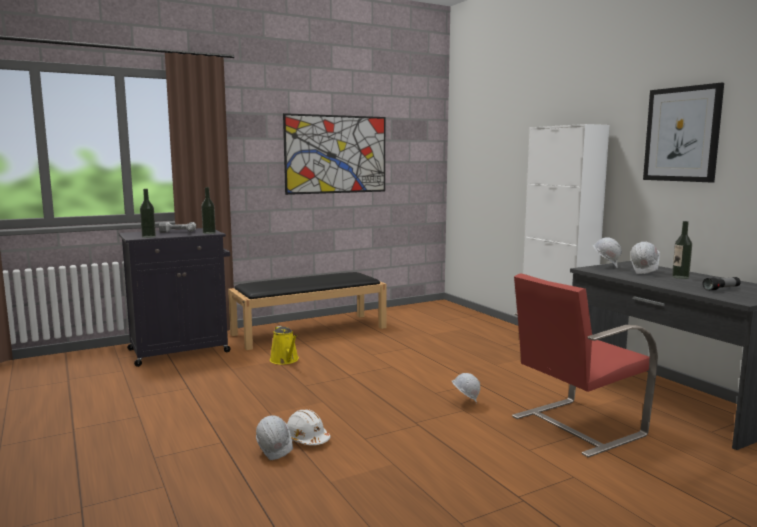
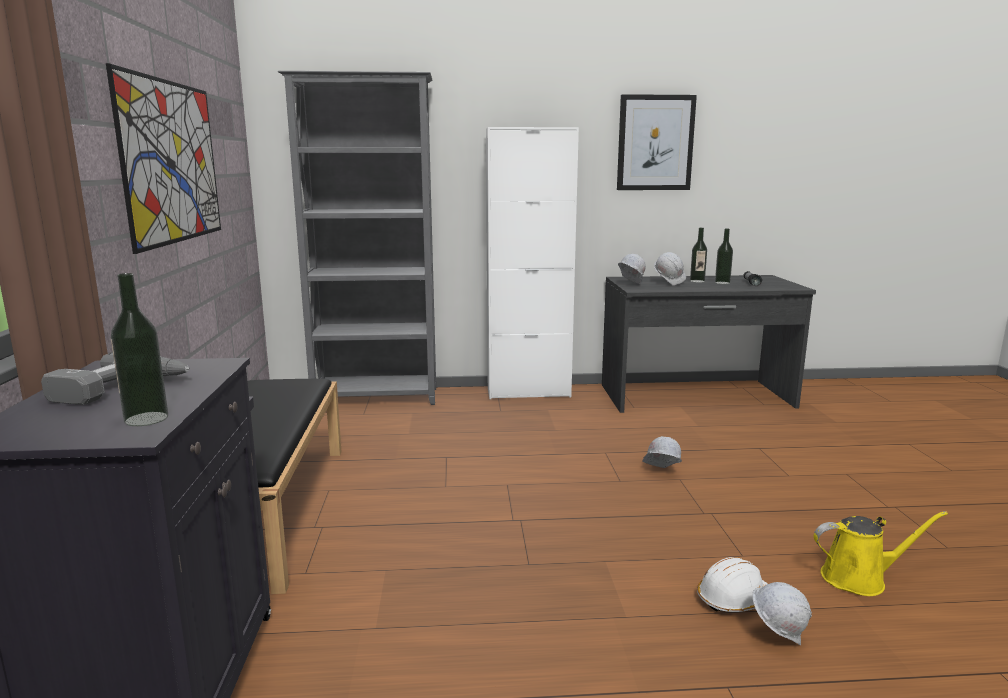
camera: 65 degrees left, 5 degrees up
(209, 233) = (209, 366): bottle -> bottle (722, 283)
(285, 360) = (394, 561): yellow watering can -> yellow watering can (859, 578)
(471, 317) = (377, 398): none -> grey bookcase
(575, 426) = (739, 443): red chair -> none

